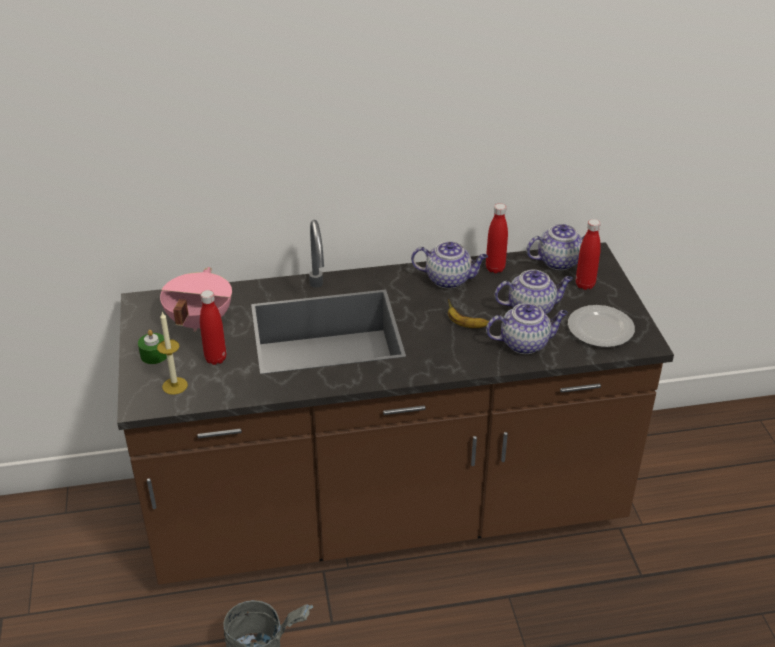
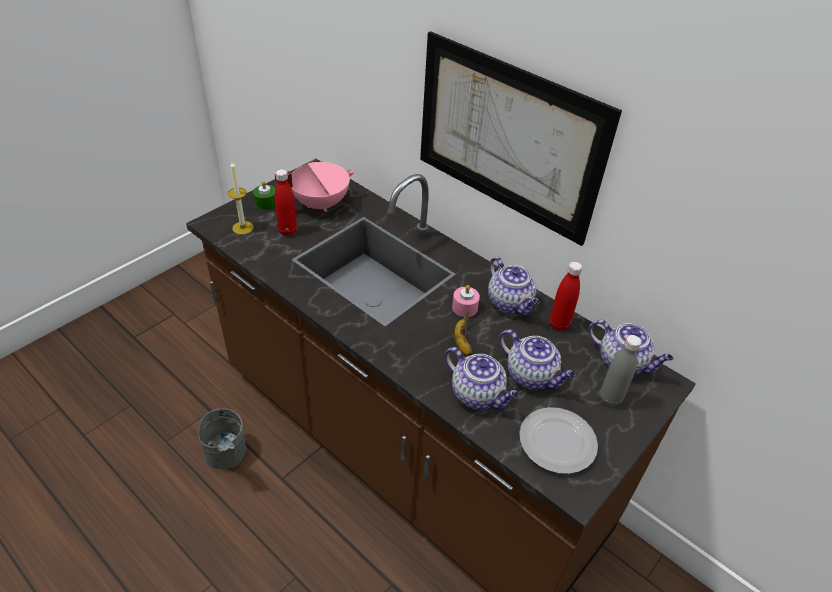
camera: 50 degrees right, 5 degrees up
(379, 141) = (507, 137): none -> picture
(429, 304) = (464, 307): none -> pink candle
(585, 285) = (610, 398): red bottle -> grey bottle

